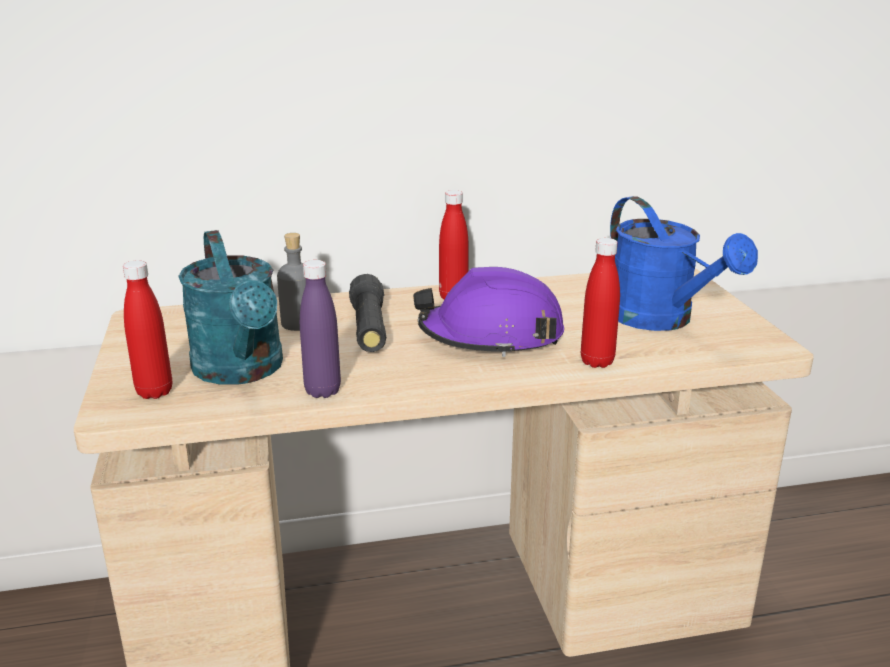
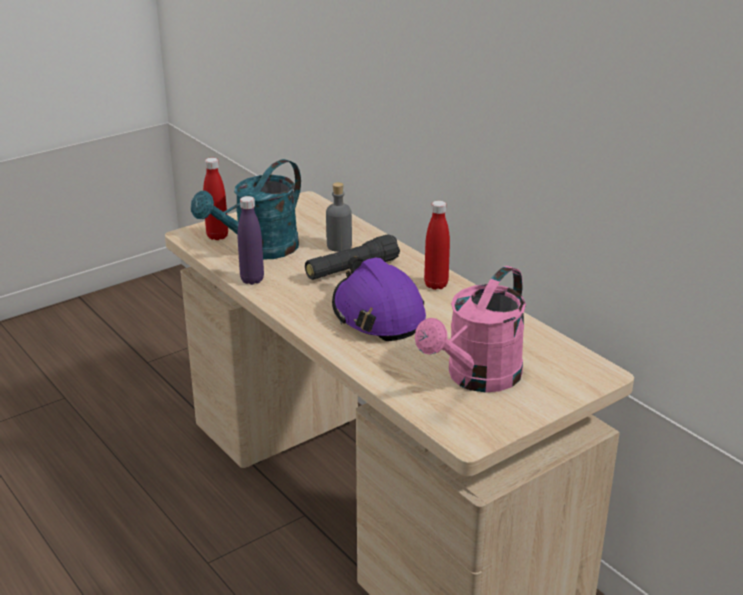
camera: 65 degrees right, 5 degrees up
(597, 362) = (369, 362): red bottle -> none
(661, 320) = (477, 378): blue watering can -> pink watering can

